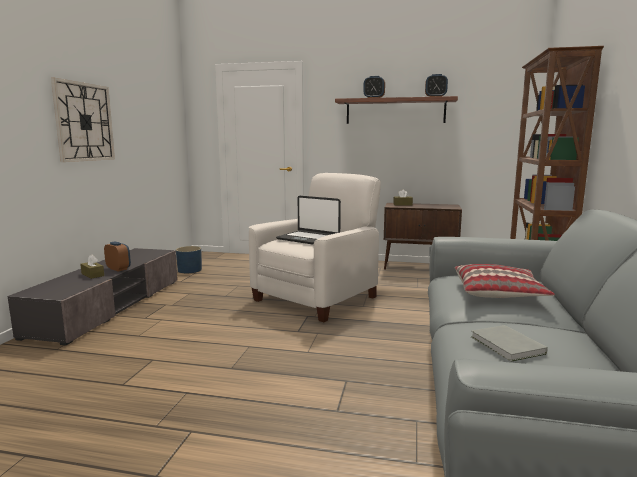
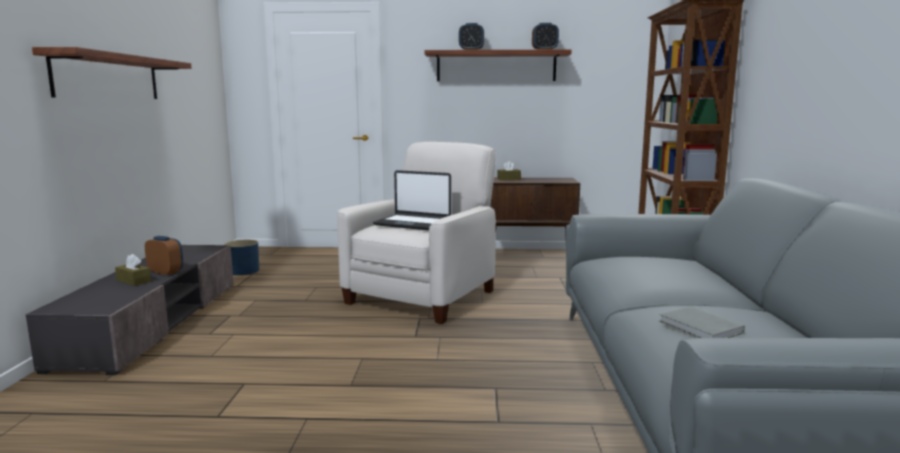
camera: 10 degrees left, 0 degrees up
(84, 122) = (108, 77): wall clock -> shelf
(498, 292) = (661, 274): pillow -> none

